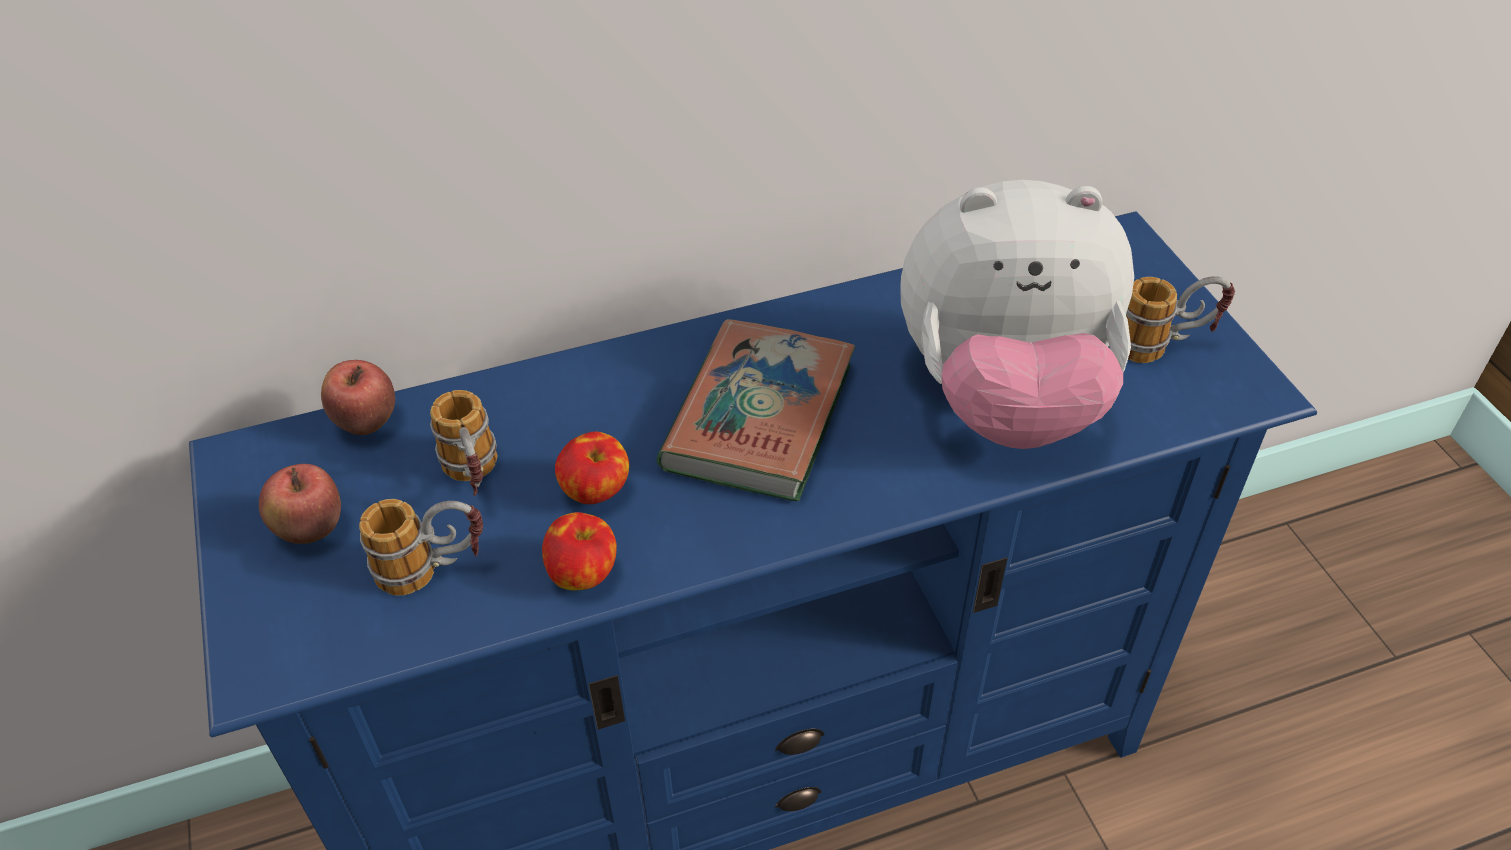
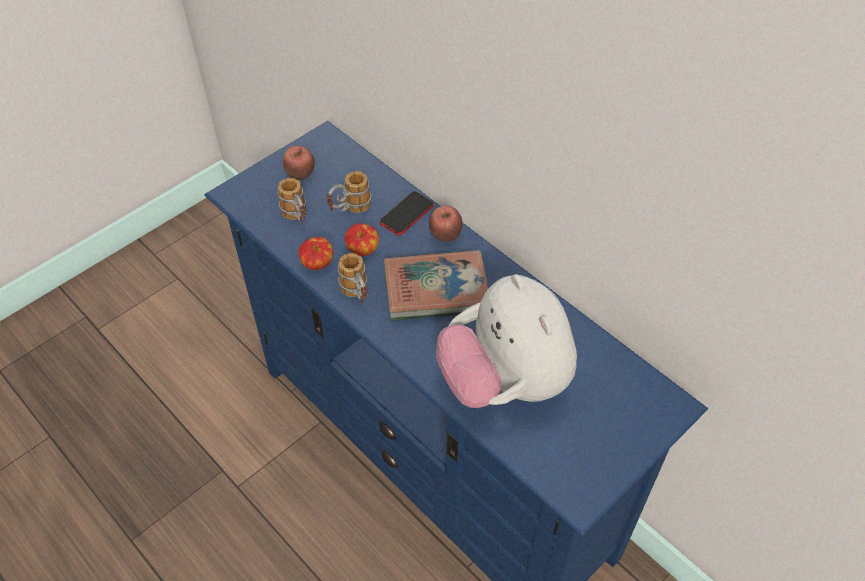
camera: 65 degrees right, 5 degrees up
(367, 423) = (362, 164): apple -> apple (445, 236)
(551, 399) = (406, 214): none -> phone
(1163, 346) = (588, 445): mug -> mug (358, 296)

